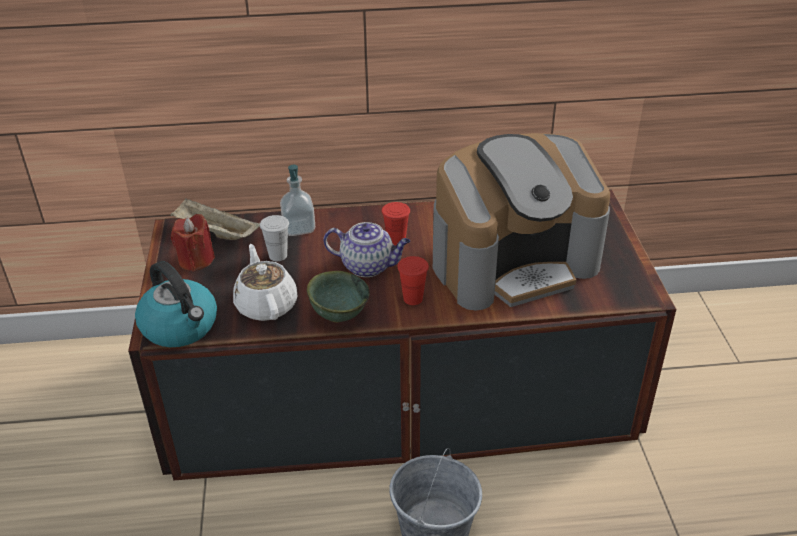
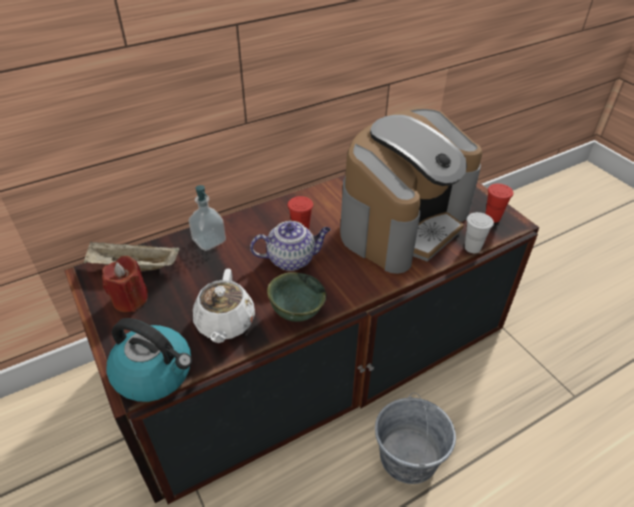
camera: 25 degrees left, 5 degrees up
(266, 305) = (225, 323): white teapot -> white teapot turned 135 degrees counterclockwise
(278, 255) = (206, 272): white cup -> white cup (472, 247)
(413, 299) = (347, 277): red cup -> red cup (492, 217)

